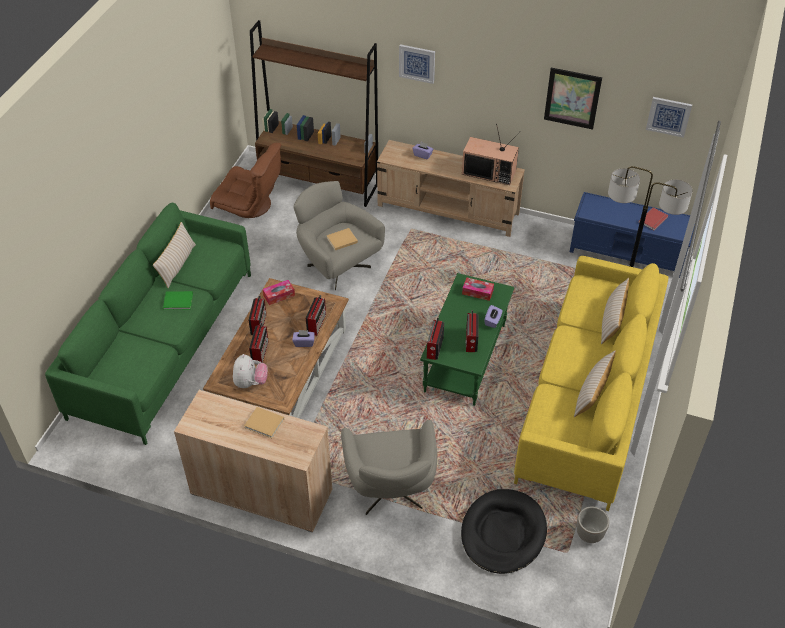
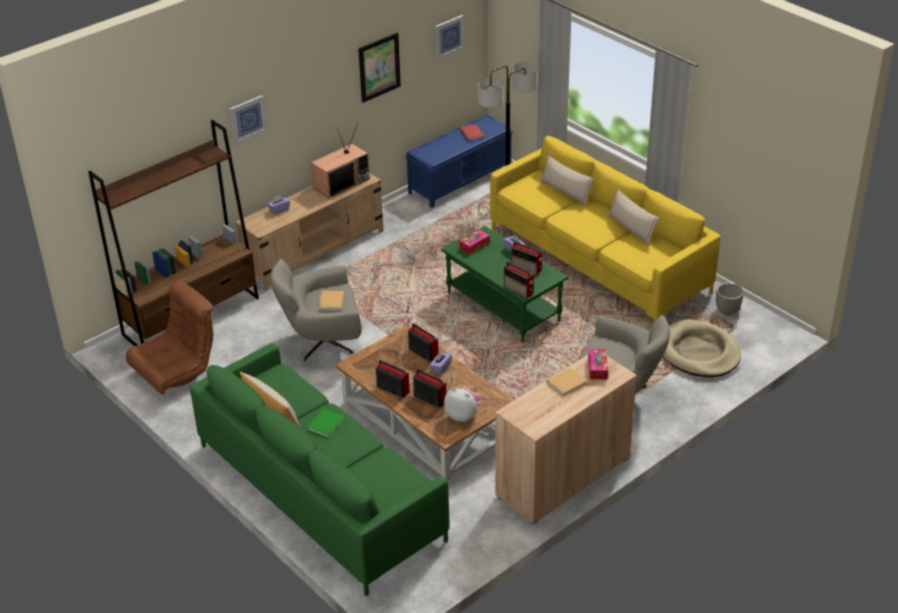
camera: 60 degrees left, 10 degrees down
(279, 295) = (365, 365): tissue box -> tissue box (597, 368)
(503, 533) = (698, 352): black dog bed -> beige dog bed

